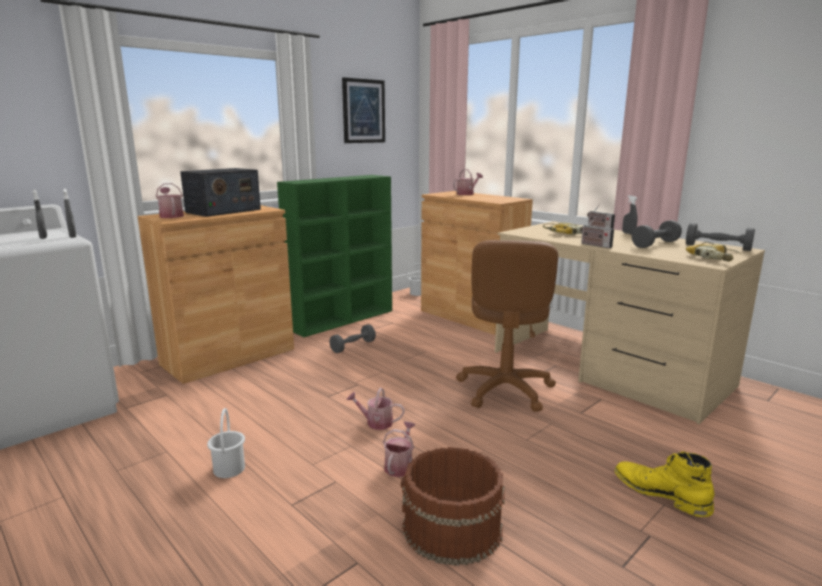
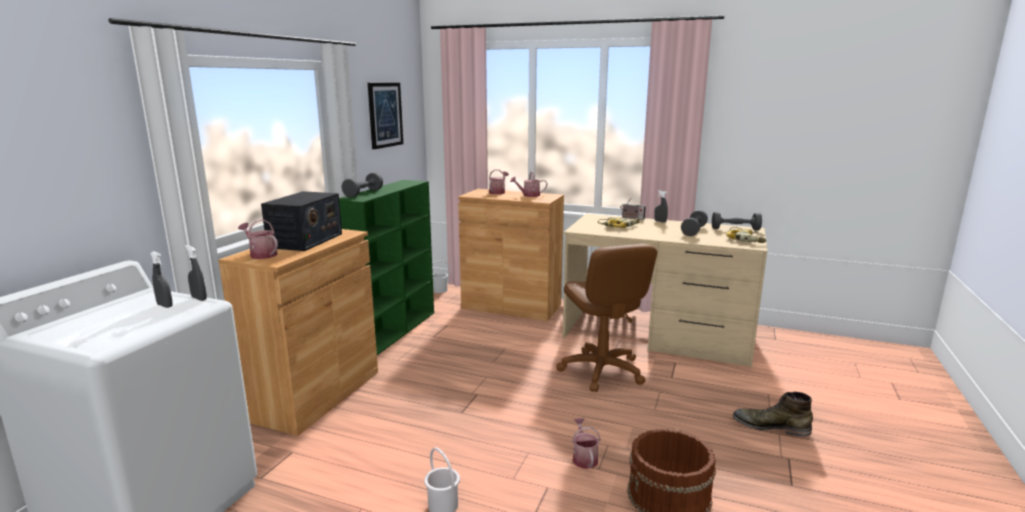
camera: 25 degrees left, 0 degrees up
(353, 346) = (434, 357): grey dumbbell -> grey dumbbell (363, 193)
(376, 422) = (528, 426): watering can -> watering can (529, 195)
(594, 245) = (655, 237): radio -> none
(660, 493) = (770, 426): yellow boot -> green boot

